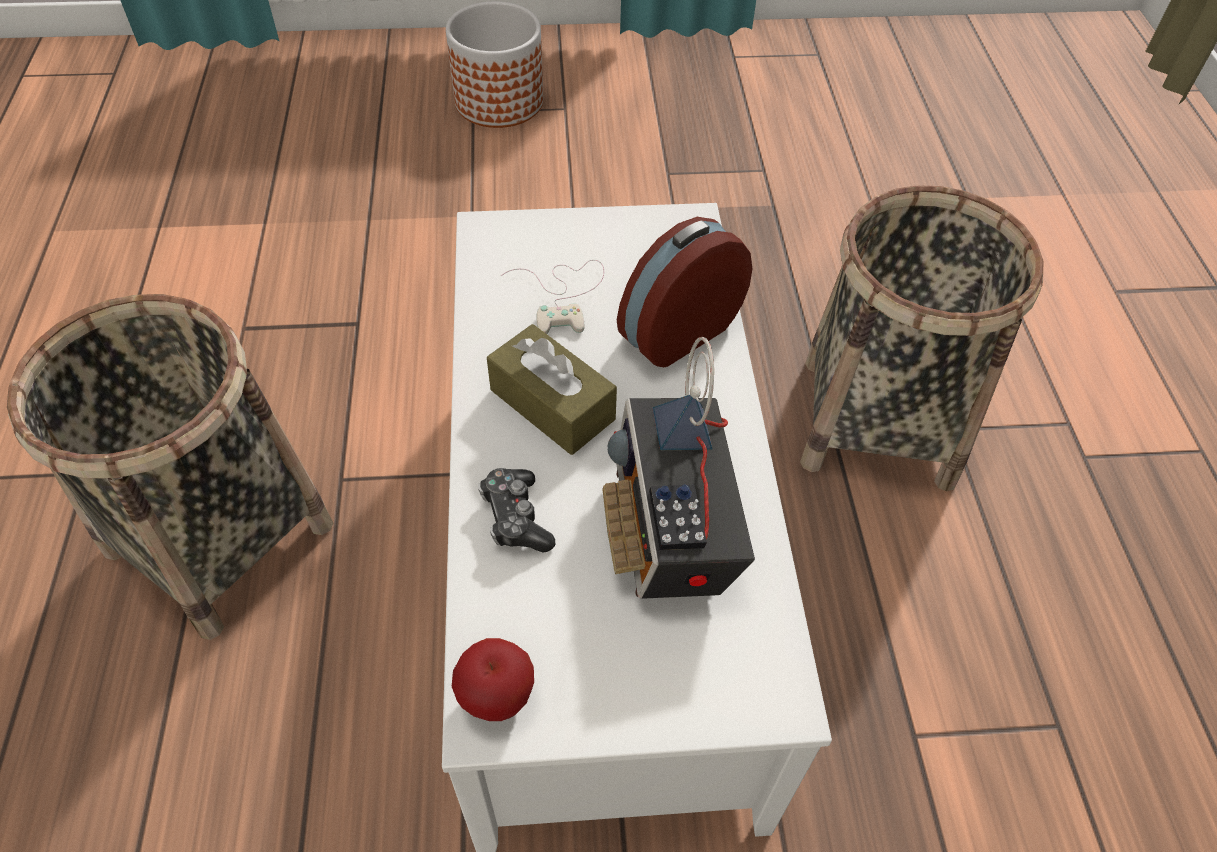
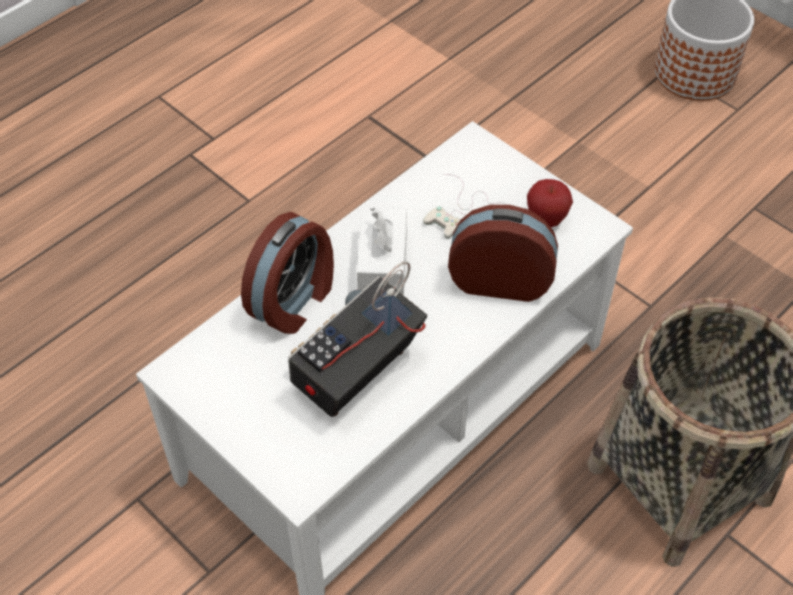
camera: 50 degrees right, 0 degrees up
(221, 537) = (235, 223): basket -> none
(497, 699) = (187, 368): apple -> apple (546, 220)
(515, 518) = (294, 301): game controller -> alarm clock
(552, 404) = (382, 263): brown tissue box -> white tissue box

